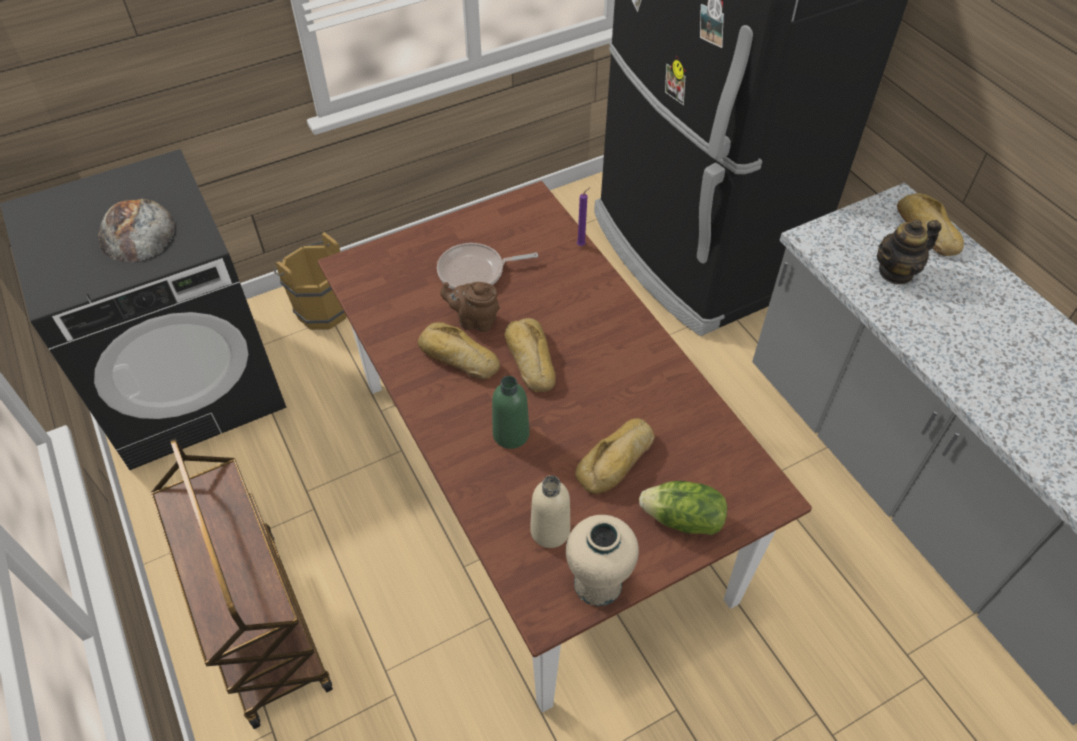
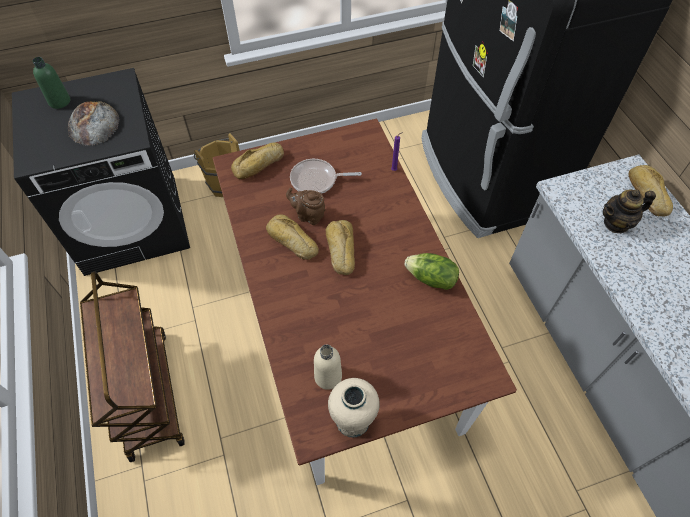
camera: 10 degrees right, 5 degrees up
(511, 434) = (316, 302): green bottle -> green bottle (59, 101)
(617, 461) = (385, 333): bread -> bread (259, 165)
(683, 520) = (422, 384): lettuce -> lettuce (431, 279)

